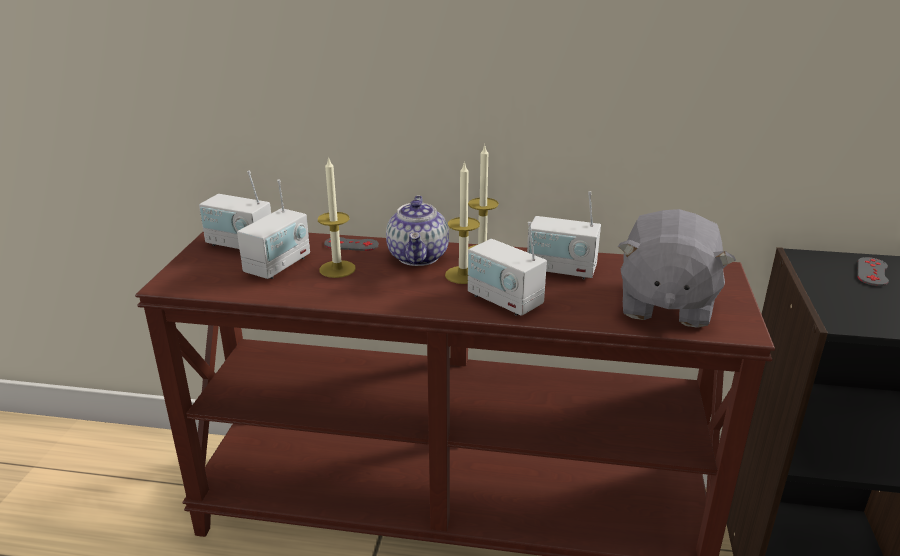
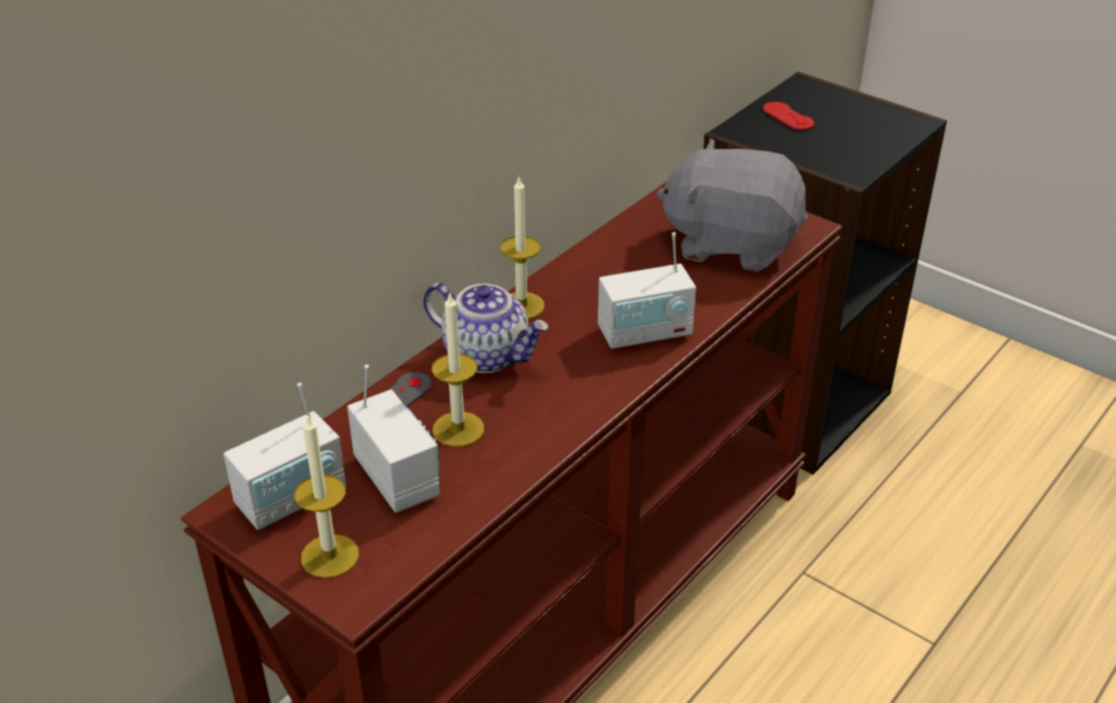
camera: 60 degrees left, 10 degrees up
(463, 275) = (563, 339): candle -> candle (330, 556)
(561, 269) = (611, 270): radio -> none
(664, 304) = (731, 243): grey plush toy -> grey plush toy turned 150 degrees clockwise
(872, 272) = (788, 116): grey game controller -> red game controller

